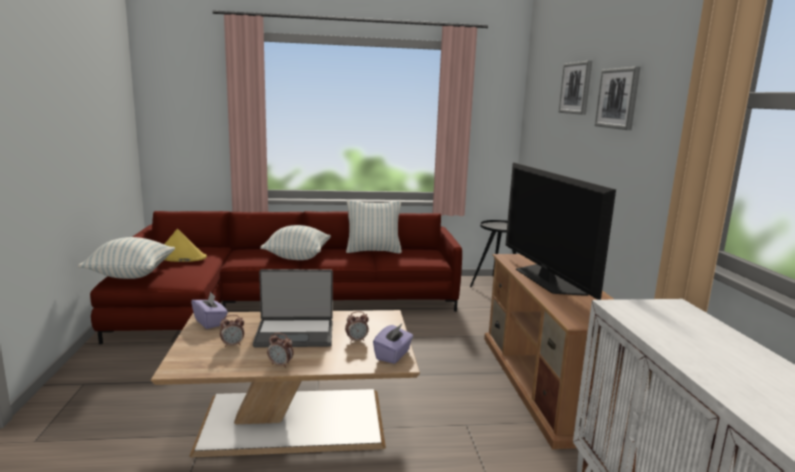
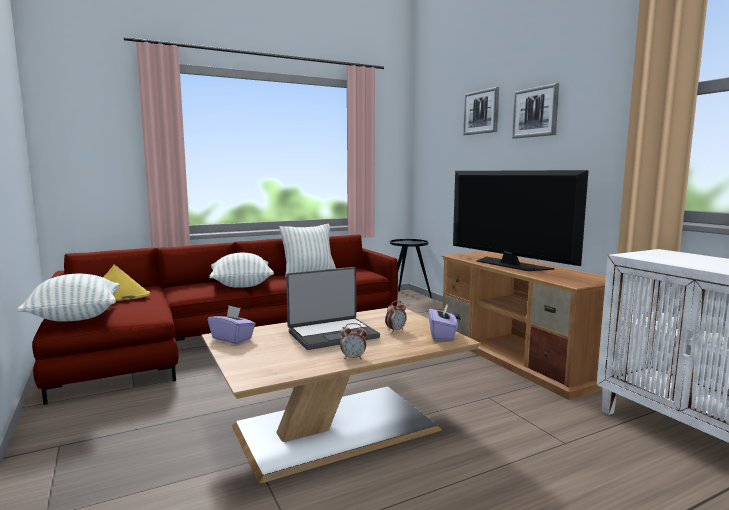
camera: 20 degrees left, 5 degrees down
(232, 345) = (283, 351): alarm clock -> none

